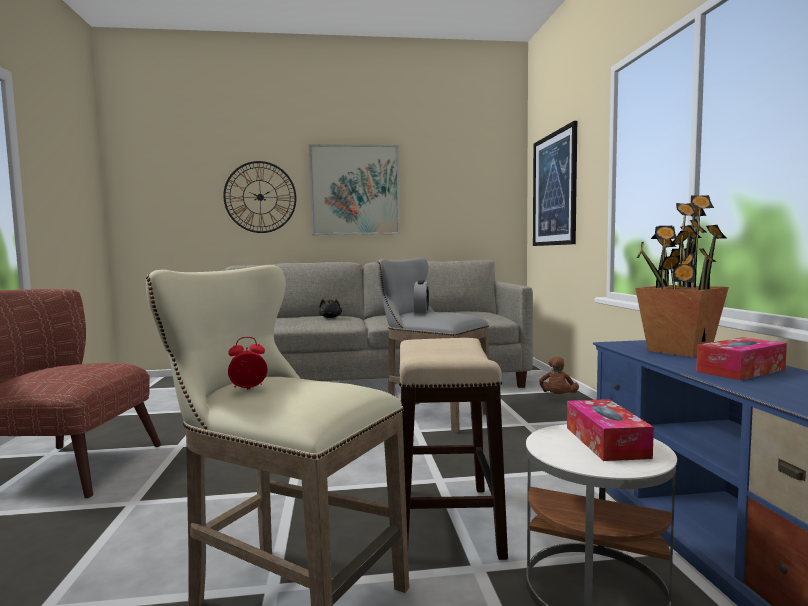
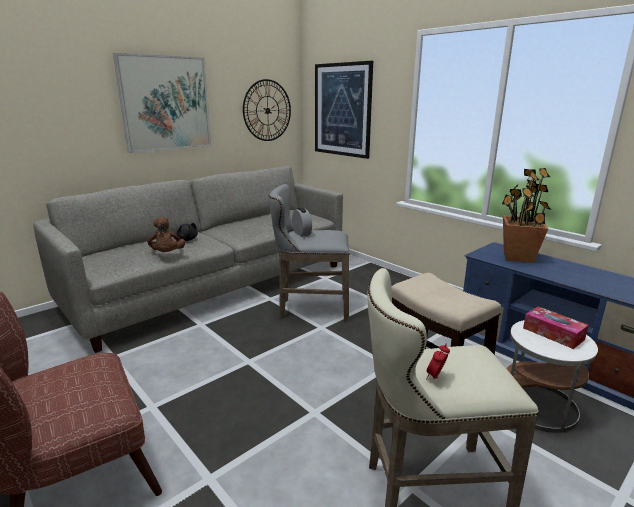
camera: 35 degrees left, 15 degrees up
(260, 197) = (63, 113): wall clock -> wall clock (267, 110)
(558, 397) = (367, 271): brown plush toy -> brown plush toy (167, 254)
(740, 370) = (571, 273): tissue box -> none

